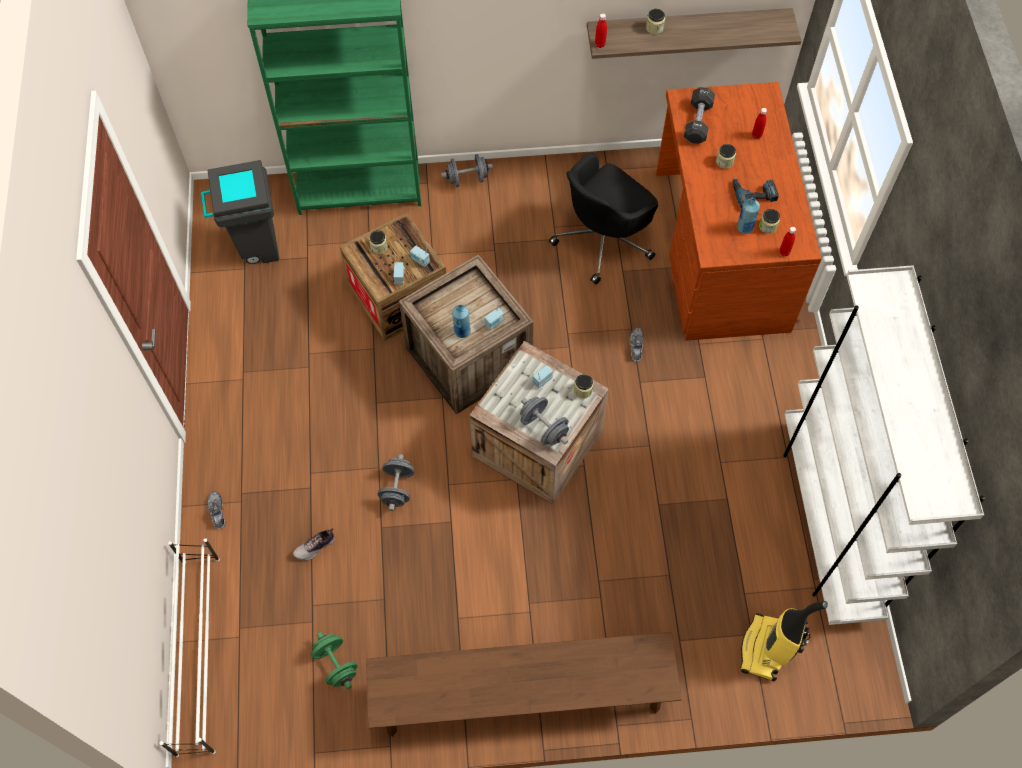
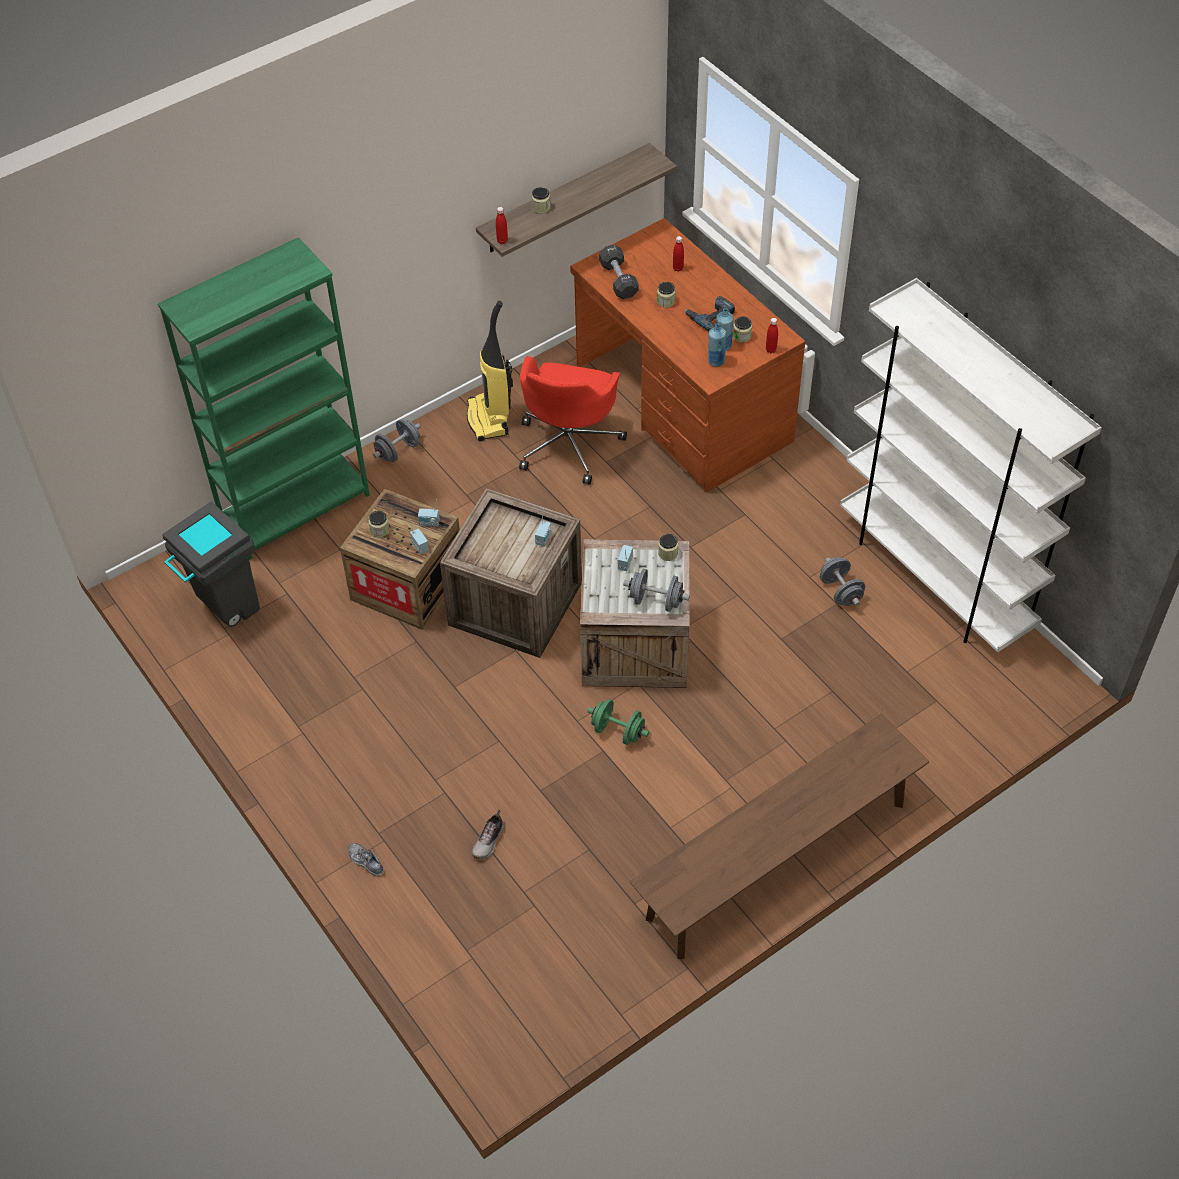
camera: 30 degrees left, 10 degrees down
(198, 652) = (442, 994): white shoe rack -> none
(336, 664) = (585, 929): green dumbbell -> green dumbbell (618, 731)
(397, 488) = (530, 749): grey dumbbell -> grey dumbbell (840, 591)
(462, 331) = (518, 560): blue bottle -> blue bottle (715, 361)
(604, 240) = (569, 443): black office chair -> red office chair
(636, 346) = (665, 518): shoe -> none
(765, 649) = (956, 706): vacuum cleaner -> vacuum cleaner (489, 419)

